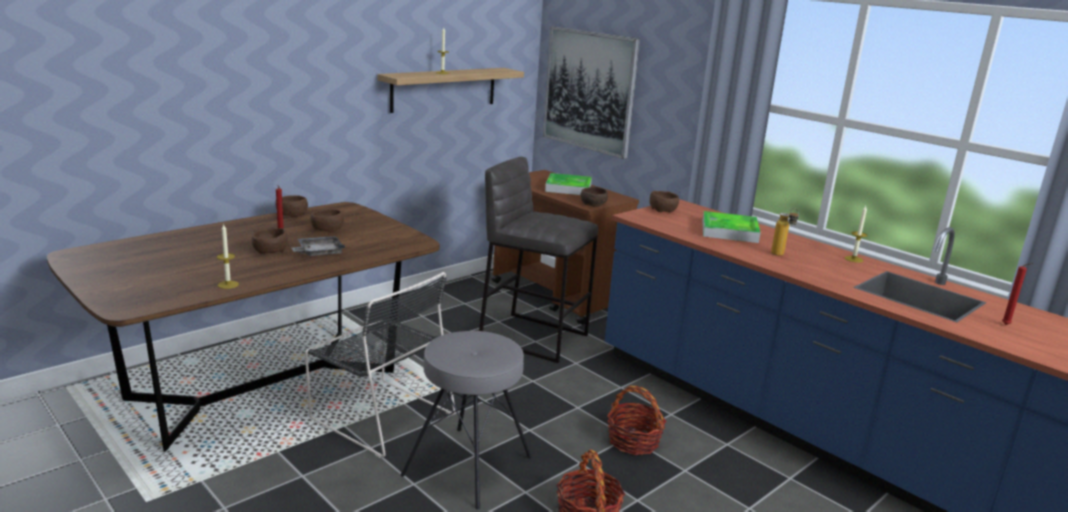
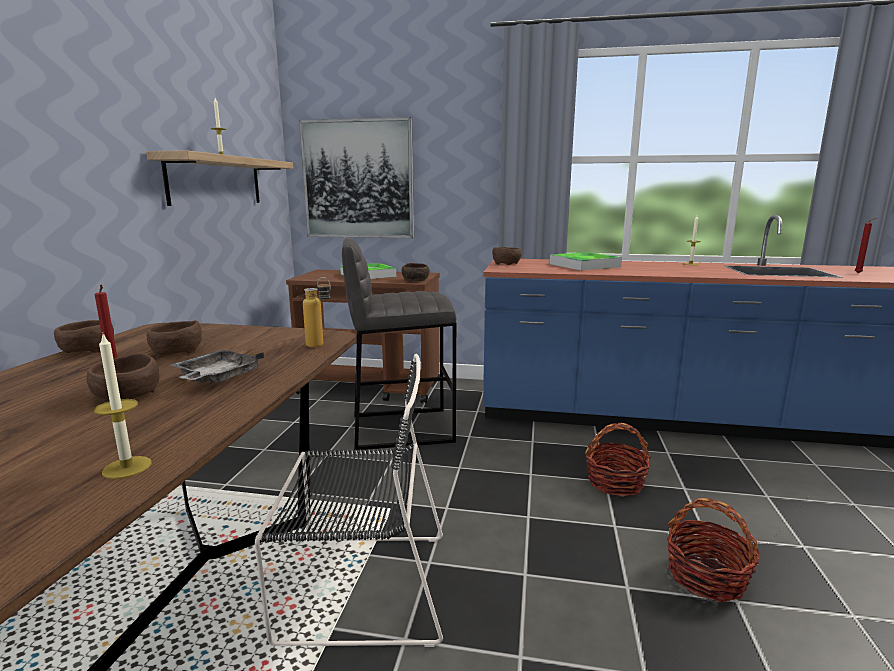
camera: 35 degrees left, 5 degrees down
(468, 466) = (539, 592): grey stool -> none
(781, 255) = (656, 269): bottle -> bottle (320, 346)

